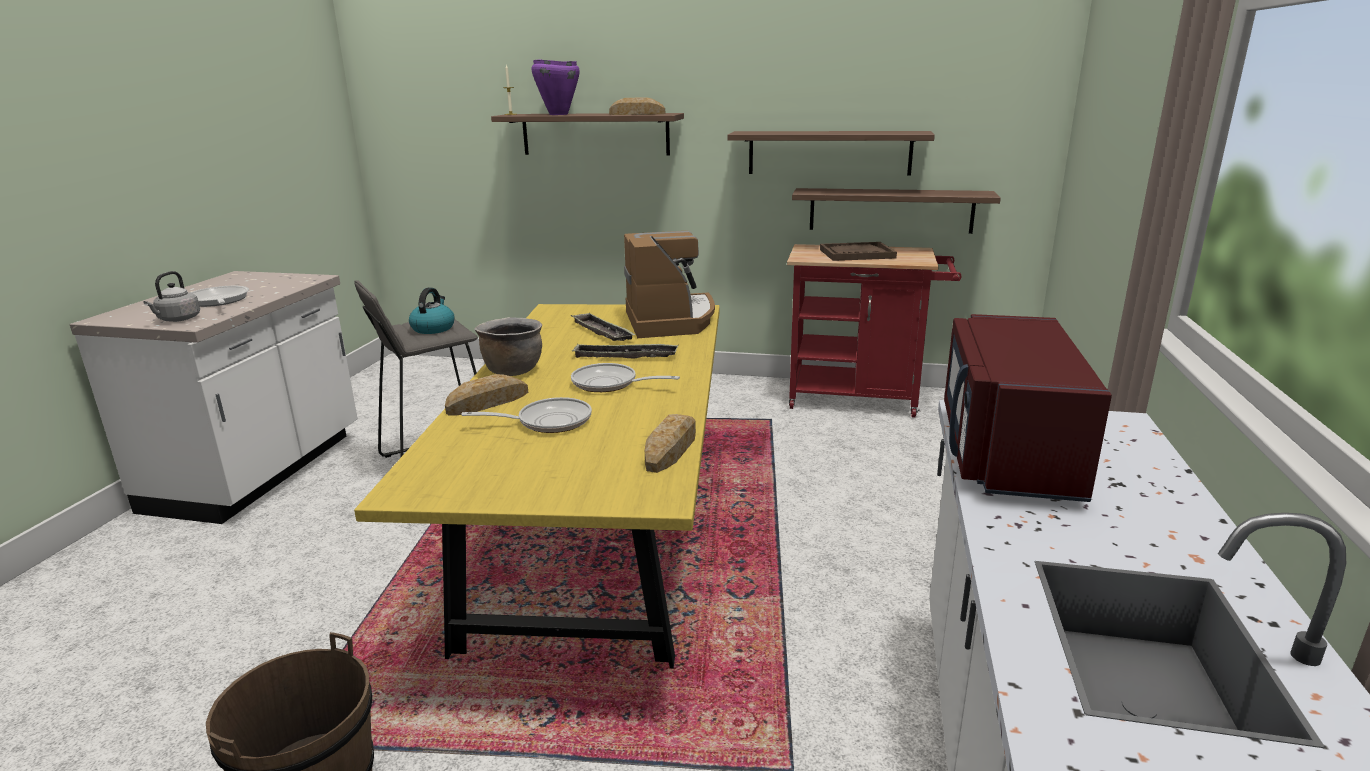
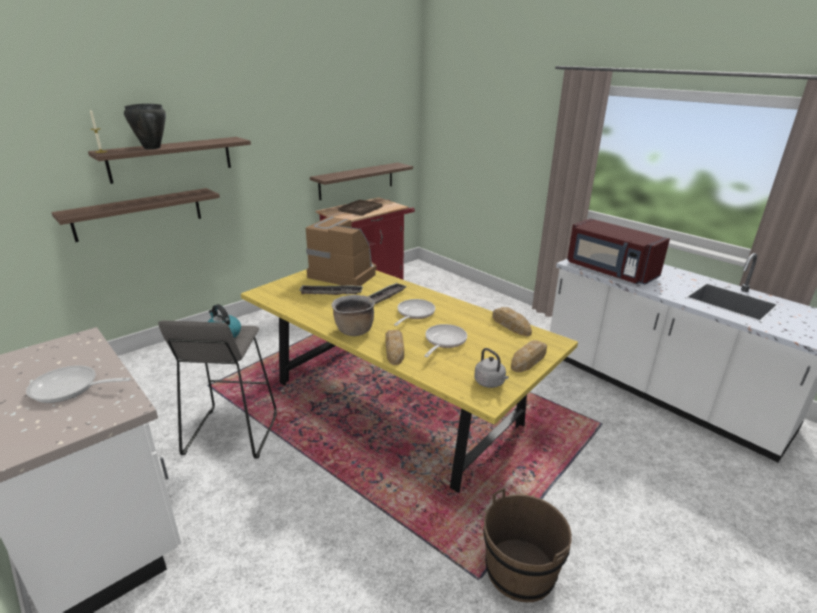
camera: 55 degrees left, 5 degrees up
(177, 319) = (97, 414): grey kettle -> grey kettle (490, 383)
(558, 114) = (151, 148): purple cooking pot -> black cooking pot
(610, 384) = (414, 314): frying pan -> frying pan turned 150 degrees clockwise
(637, 114) = (216, 141): bread -> bread (529, 359)
(829, 153) = (324, 152): shelf -> shelf (139, 214)

